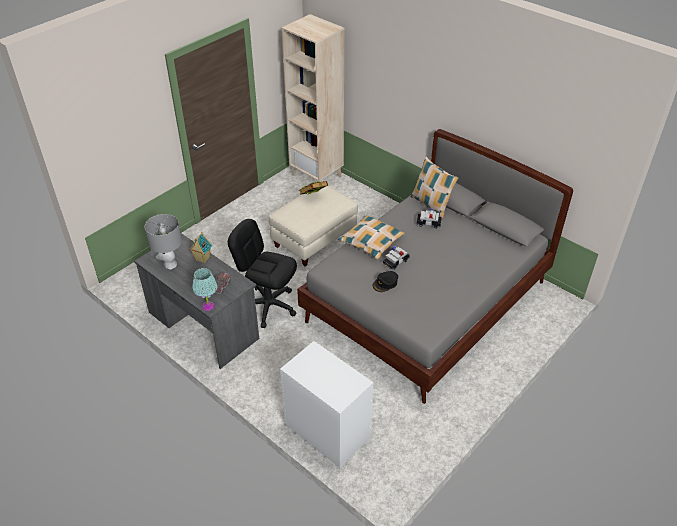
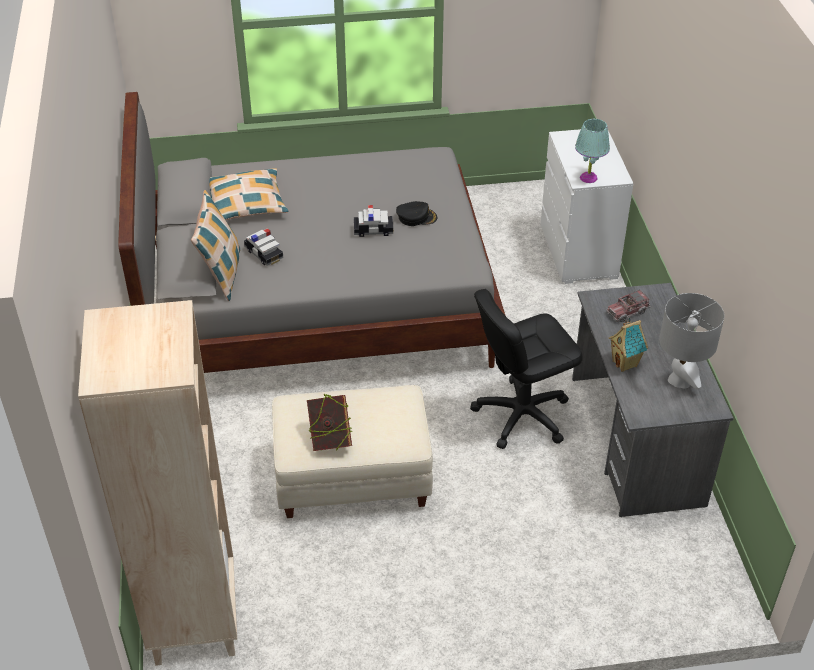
camera: 140 degrees left, 0 degrees up
(208, 306) = (663, 296): turquoise table lamp -> turquoise table lamp (588, 178)
(269, 306) = (521, 415): black office chair -> black office chair turned 90 degrees clockwise
(371, 241) = (367, 271): pillow -> pillow (246, 203)

